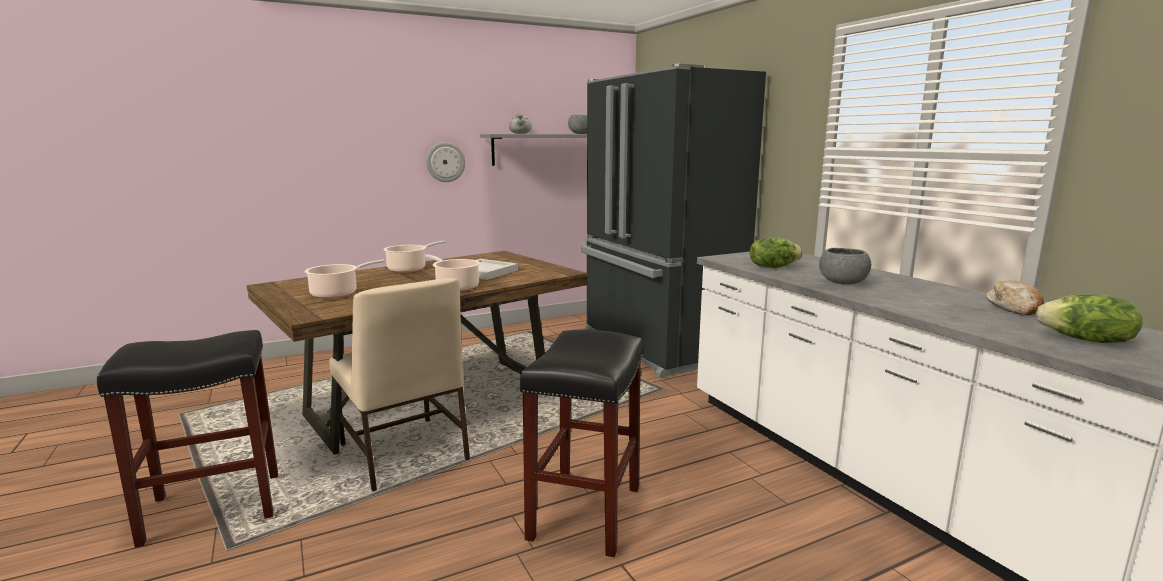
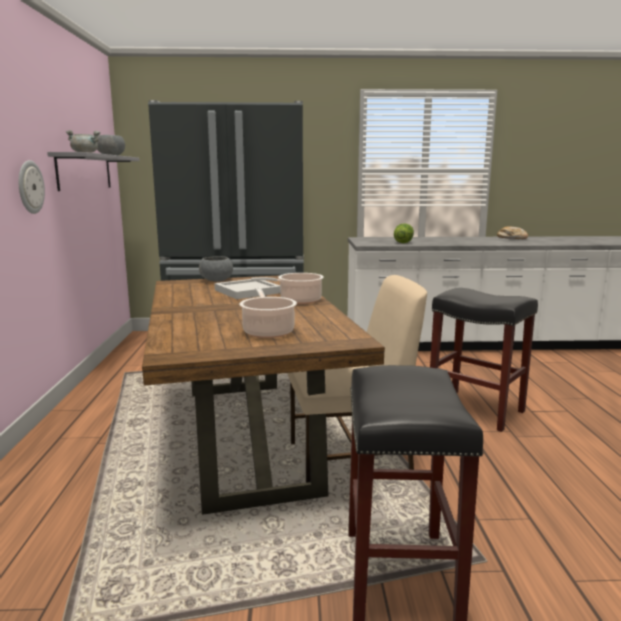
camera: 65 degrees left, 0 degrees up
(409, 269) = (187, 307): cooking pot -> none
(842, 283) = (452, 242): grey bowl -> grey bowl (216, 280)
(1086, 340) = (561, 241): lettuce -> none

